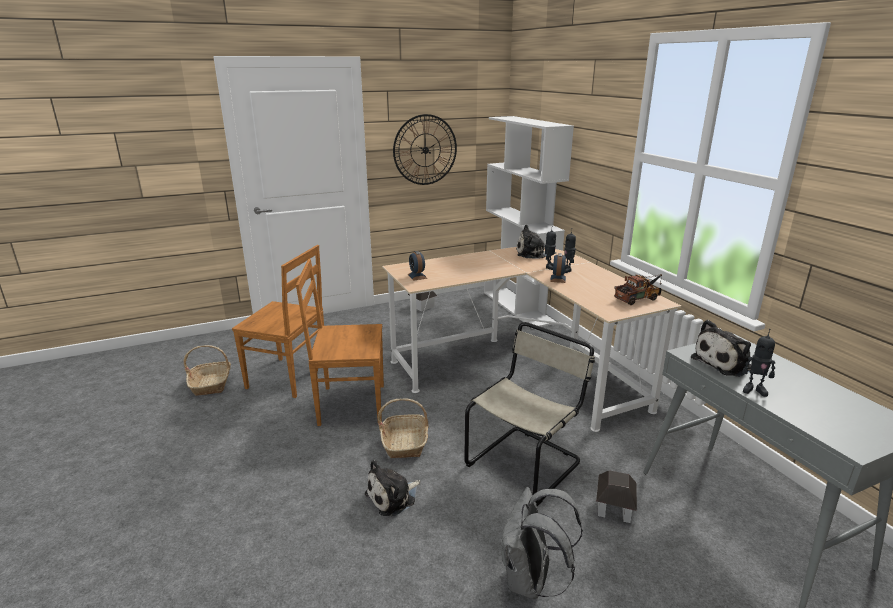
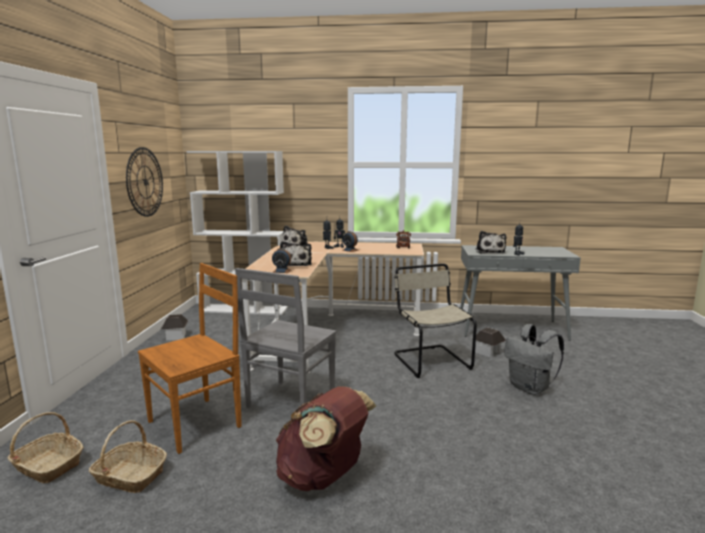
camera: 60 degrees left, 10 degrees down
(239, 466) = (323, 477): none -> brown backpack
(349, 404) = (289, 402): brown chair -> grey chair
(393, 497) = (429, 411): plush toy -> plush toy (296, 264)
(405, 442) = (370, 392): basket -> basket (47, 466)

